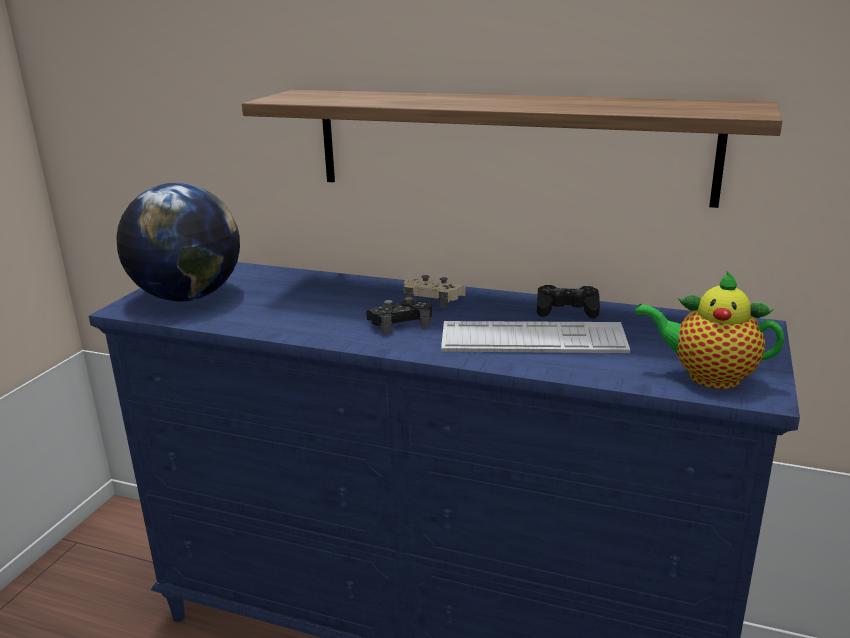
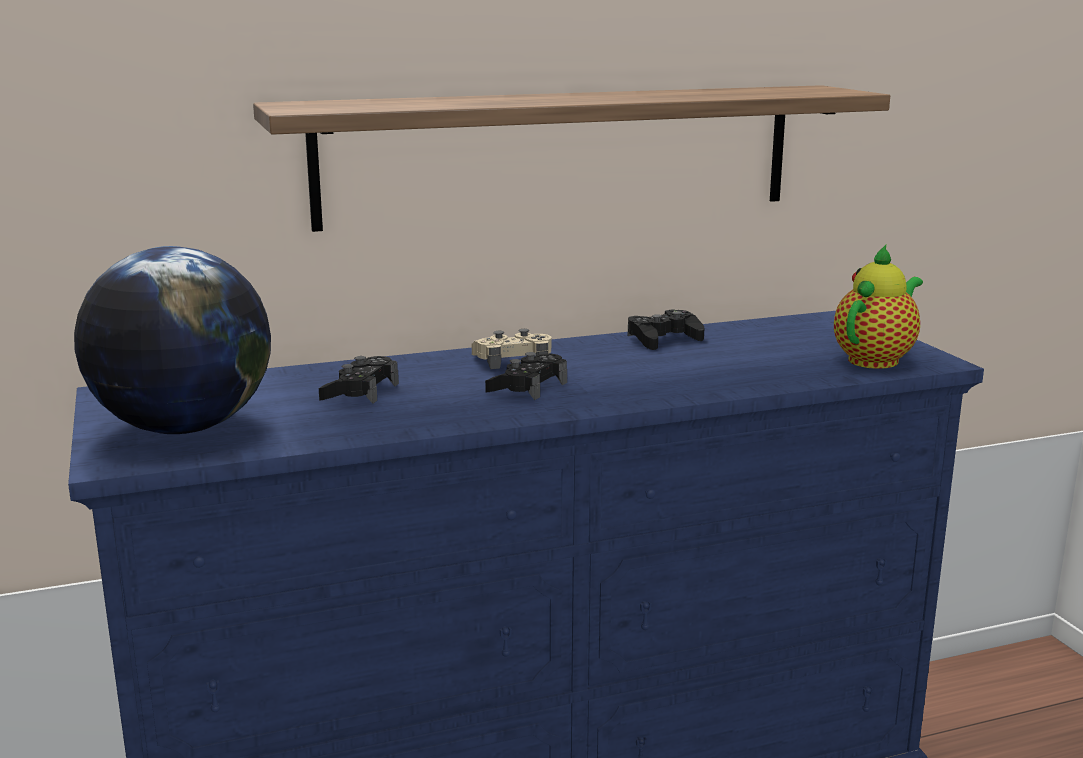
camera: 40 degrees left, 5 degrees down
(307, 298) = (360, 392): none -> black game controller
(533, 339) = (687, 369): keyboard -> none
(707, 376) = (876, 359): teapot -> teapot turned 150 degrees clockwise

